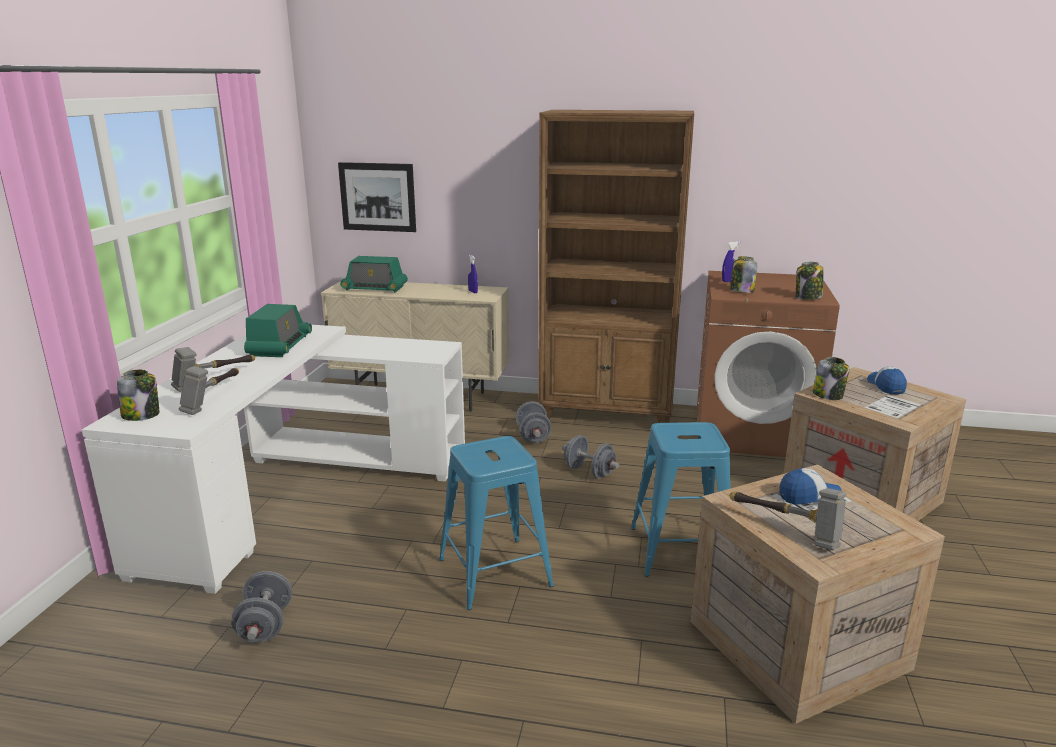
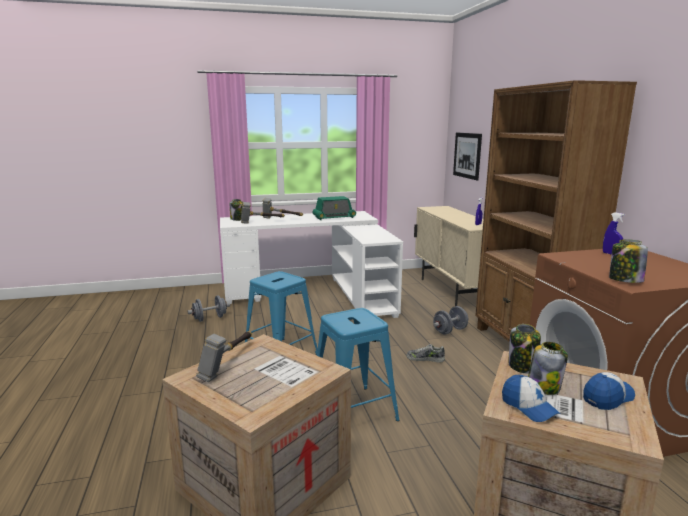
camera: 65 degrees right, 5 degrees down
(374, 288) = (442, 211): radio -> none
(589, 472) = (425, 358): grey dumbbell -> shoe
(741, 291) = (586, 259): jar -> jar (544, 387)
(809, 496) = (286, 368): cap -> cap (528, 407)

